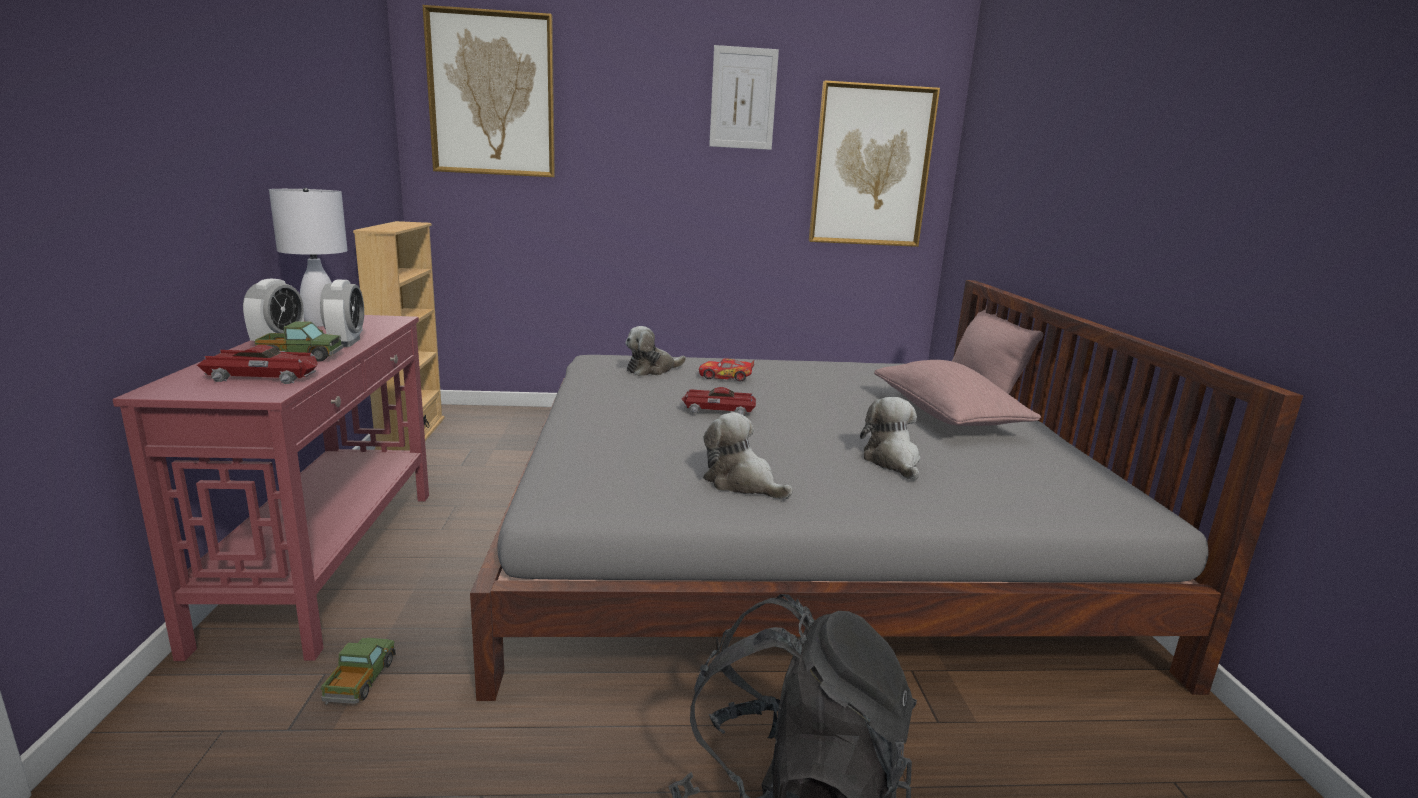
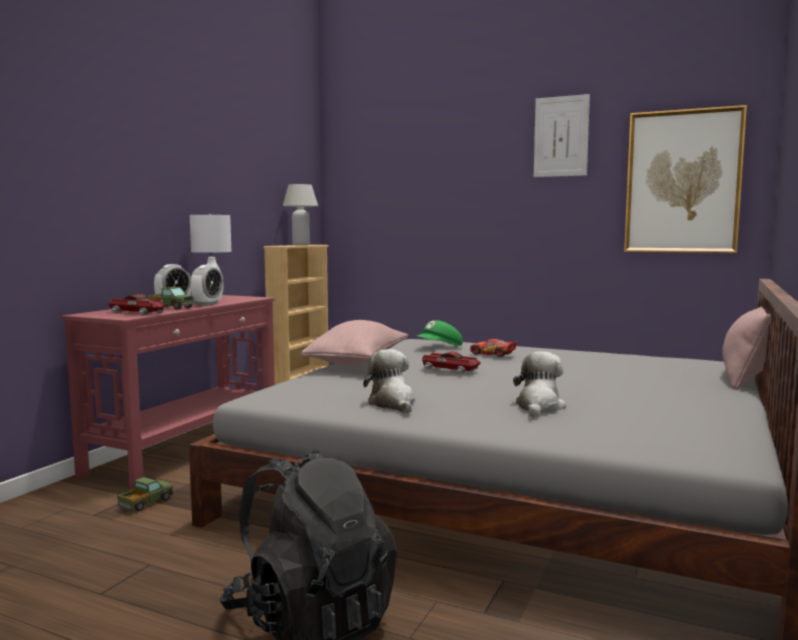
camera: 30 degrees right, 10 degrees down
(398, 224) = (301, 244): none -> white table lamp
(492, 95) = (378, 155): picture -> none
(652, 370) = (440, 347): plush toy -> green cap
(946, 416) = (655, 390): pink pillow -> pink pillow (358, 363)

